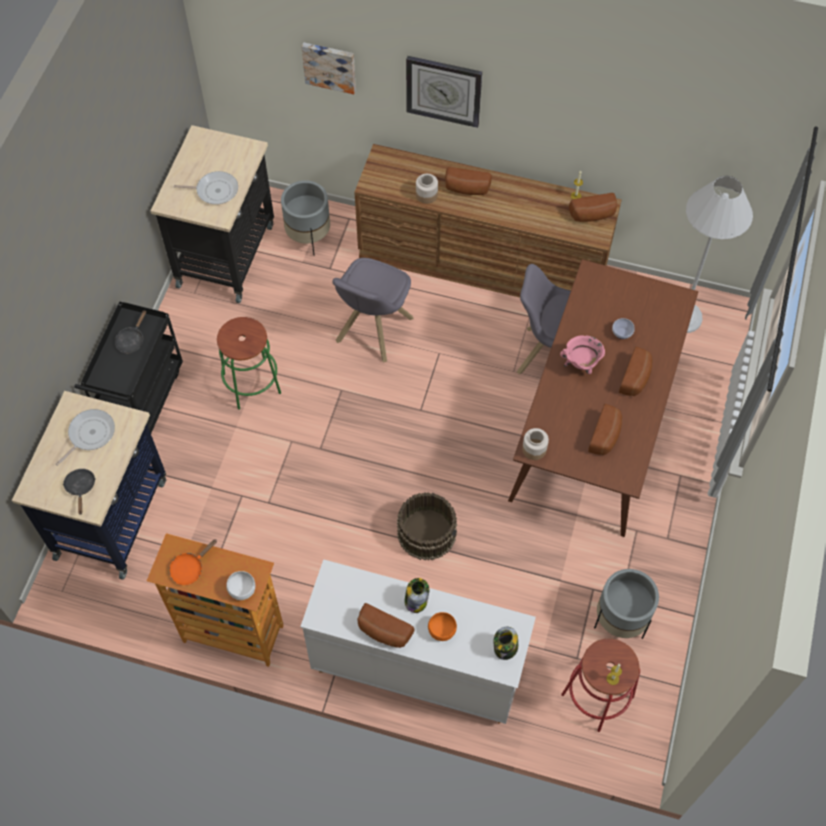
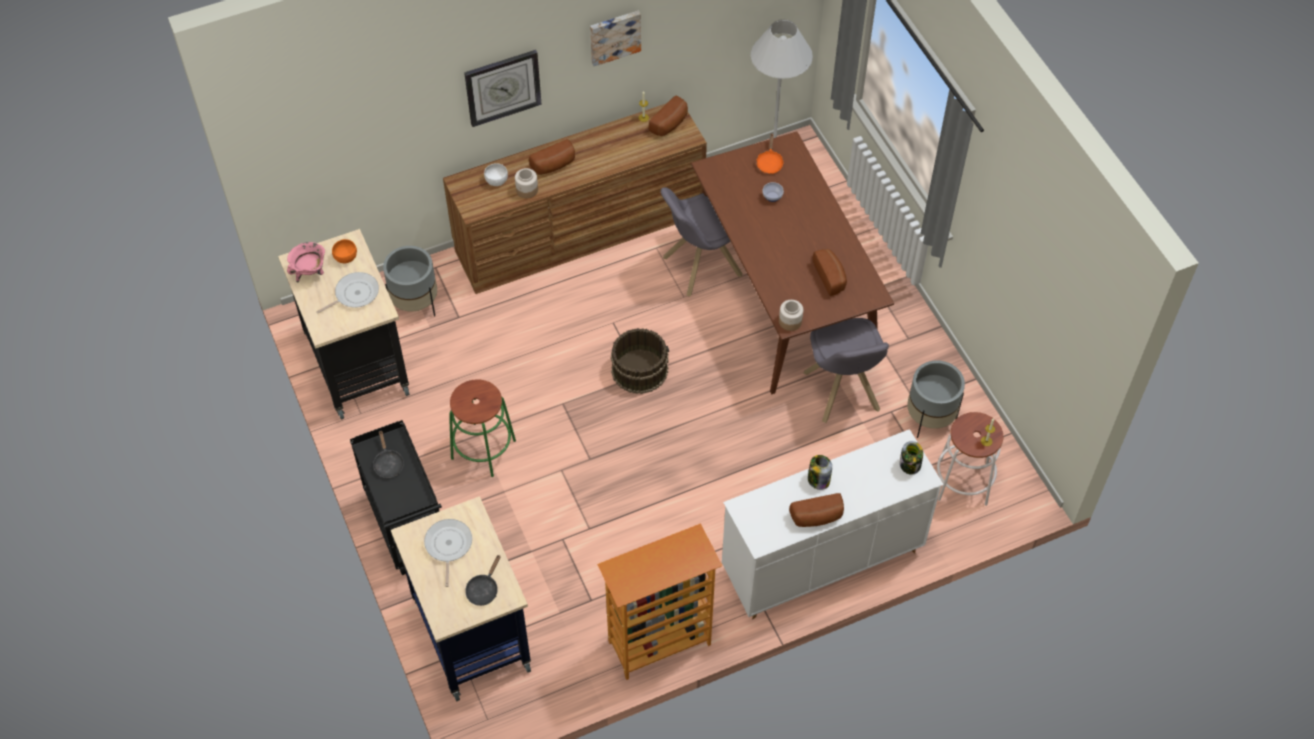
camera: 40 degrees left, 5 degrees down
(81, 488) = (483, 589): black frying pan -> black frying pan turned 105 degrees counterclockwise
(190, 568) = (642, 574): orange frying pan -> orange frying pan (769, 162)
(242, 589) = (696, 559): white bowl -> white bowl (496, 180)
(330, 66) = (390, 124): picture -> picture (614, 36)
(373, 330) = (542, 340): grey chair -> grey chair (842, 391)
(427, 532) = (734, 460): brown bucket -> brown bucket (639, 369)
(441, 630) = (855, 486): orange bowl -> orange bowl (345, 257)
(581, 365) = (765, 239): pink cooking pot -> pink cooking pot (310, 273)
(597, 695) = (963, 482): red stool -> white stool
(636, 378) = (813, 222): bread -> none

